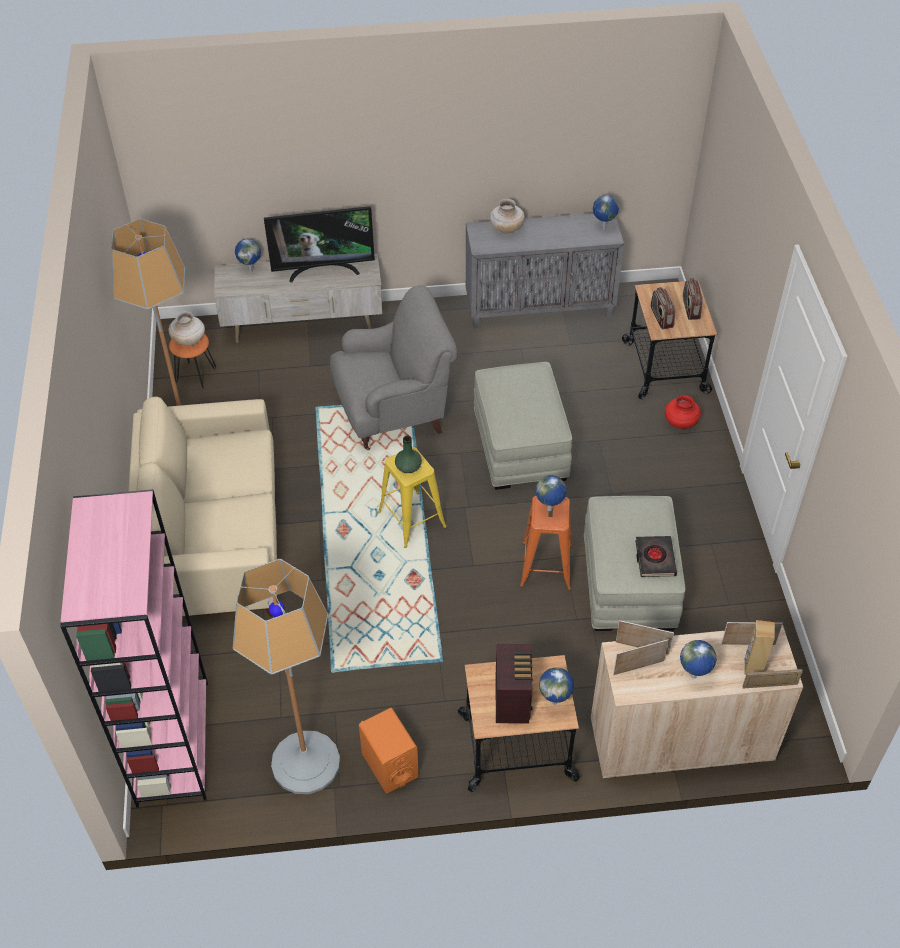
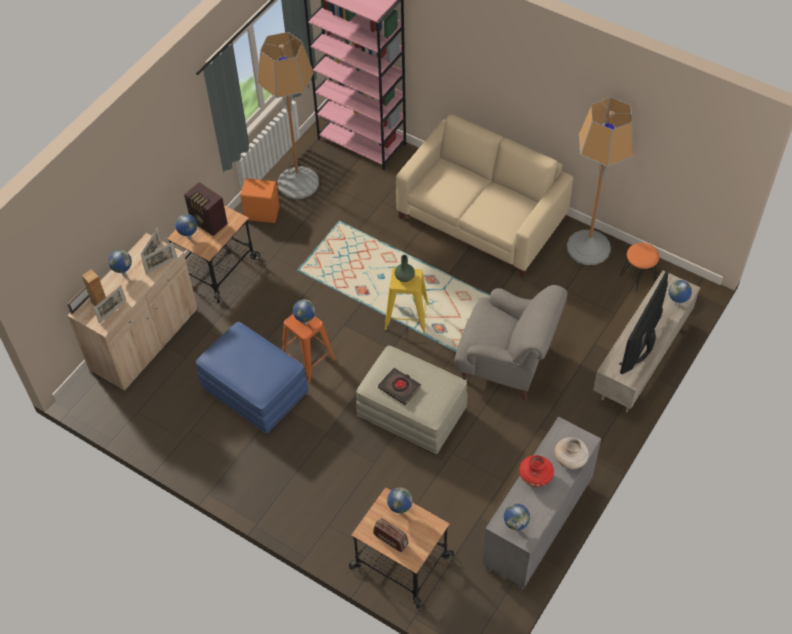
camera: 130 degrees right, 5 degrees up
(189, 340) = (642, 253): beige vase -> none
(394, 412) = (506, 364): grey armchair -> grey armchair turned 90 degrees counterclockwise
(629, 584) = (254, 391): beige ottoman -> blue ottoman
(655, 559) = (227, 359): black book -> black book (399, 387)
(661, 318) = (399, 511): radio -> globe
(680, 423) = (343, 526): red vase -> red vase (535, 477)

